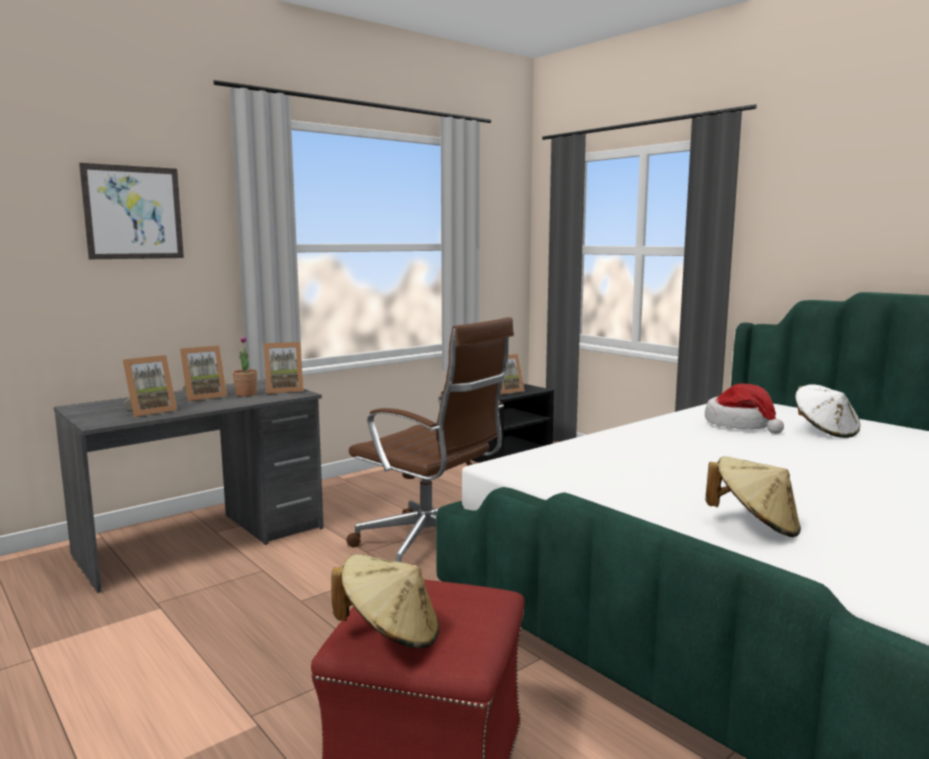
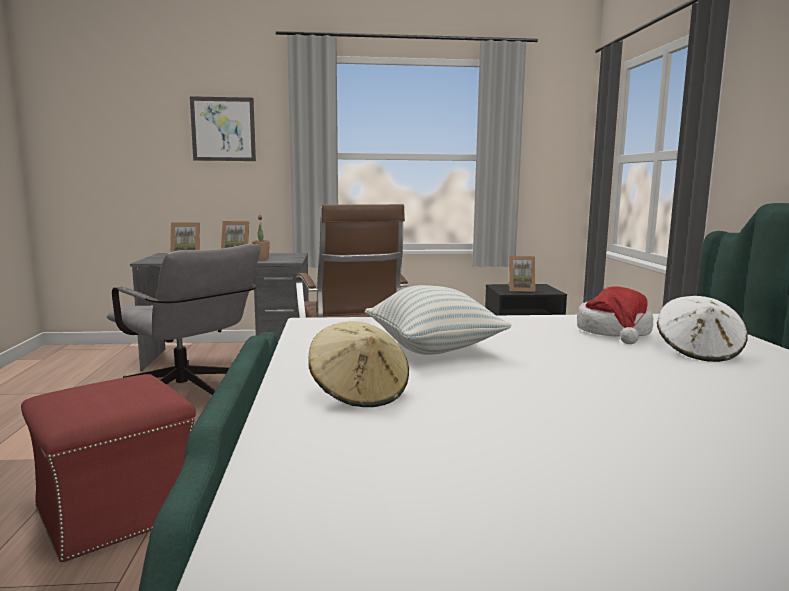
camera: 35 degrees right, 0 degrees up
(249, 607) = (189, 399): none -> grey office chair
(284, 390) = (289, 259): picture frame -> none
(390, 634) = (62, 398): beige hat -> none
(679, 470) = (433, 349): none -> pillow

